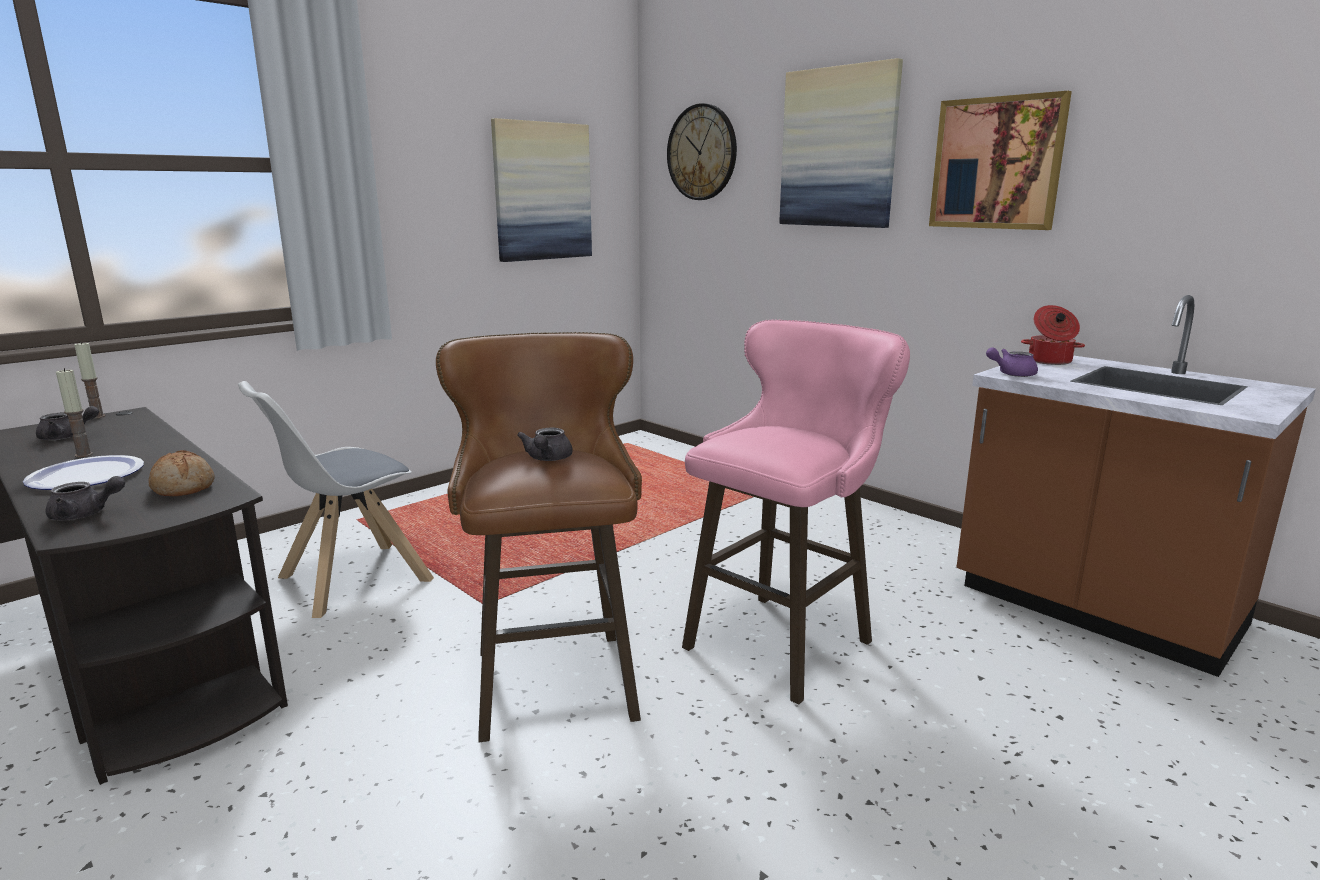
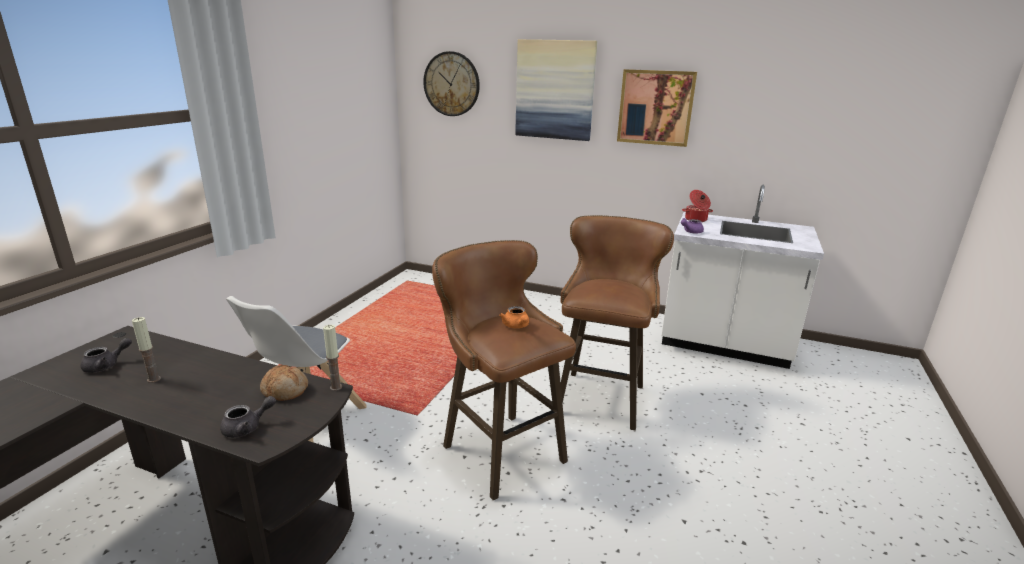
camera: 25 degrees left, 5 degrees up
(86, 475) = (190, 396): plate -> none
(97, 416) = (101, 342): candle -> candle (336, 387)
(542, 192) = (347, 114): picture -> none
(547, 459) = (516, 326): grey teapot -> orange teapot
(783, 641) = (601, 396): pink stool -> brown stool
(1095, 609) = (724, 344): brown counter -> white counter

